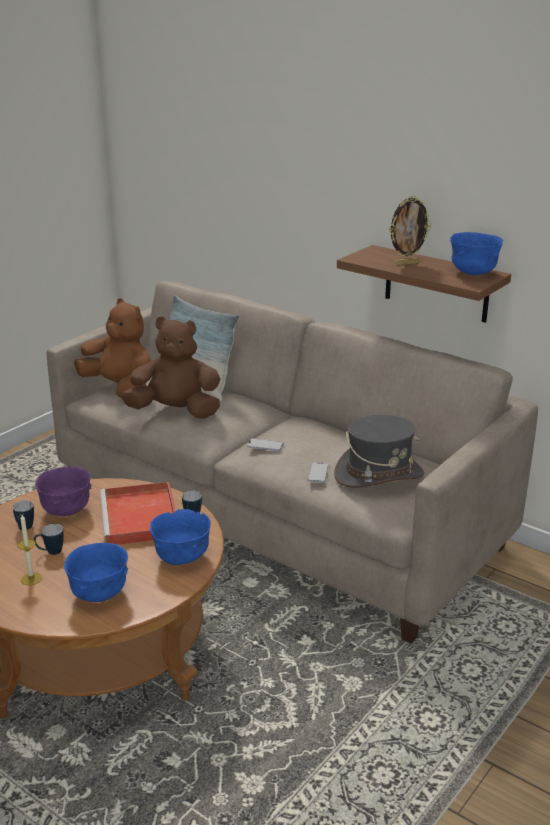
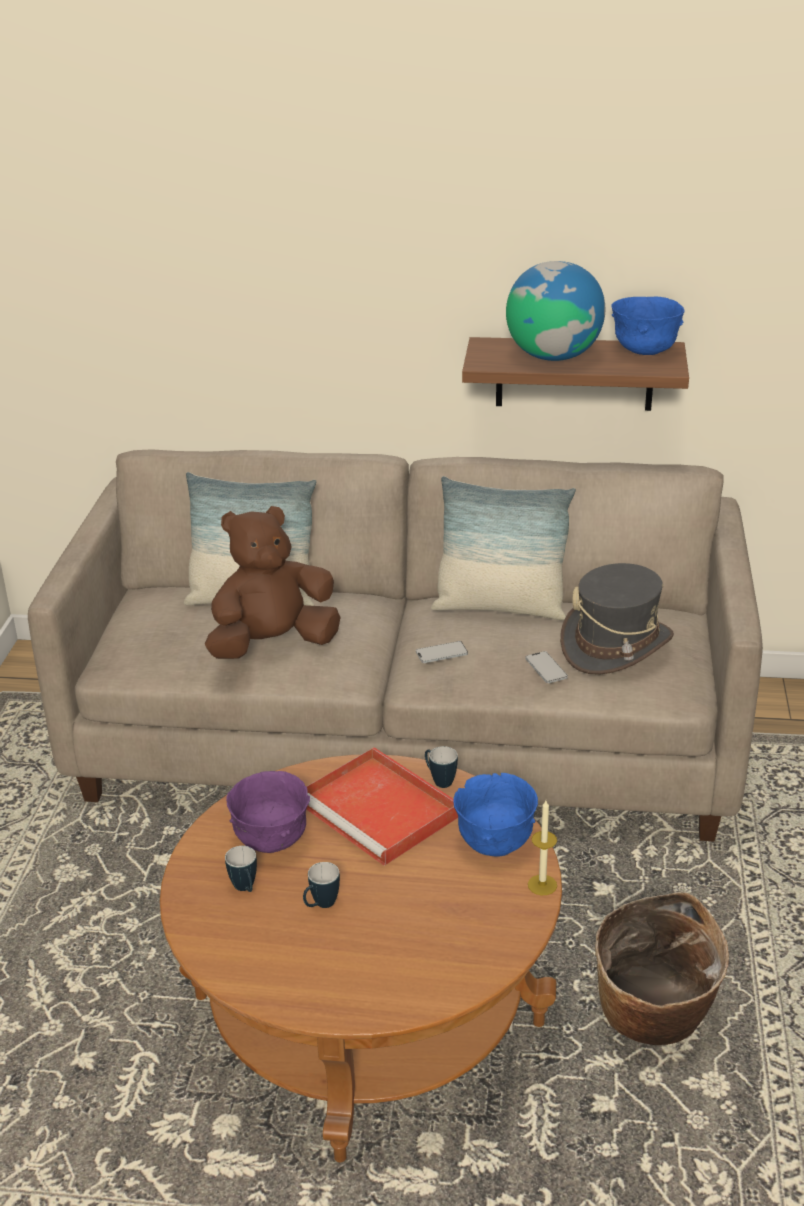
camera: 30 degrees left, 5 degrees up
(31, 579) = (340, 952): candle -> candle (542, 885)
(99, 594) = (452, 933): blue bowl -> none
(119, 388) = (141, 635): brown plush toy -> none
(258, 728) = (654, 1018): none -> basket
(334, 433) = (500, 607): none -> pillow
(407, 263) = (553, 356): picture frame -> globe

